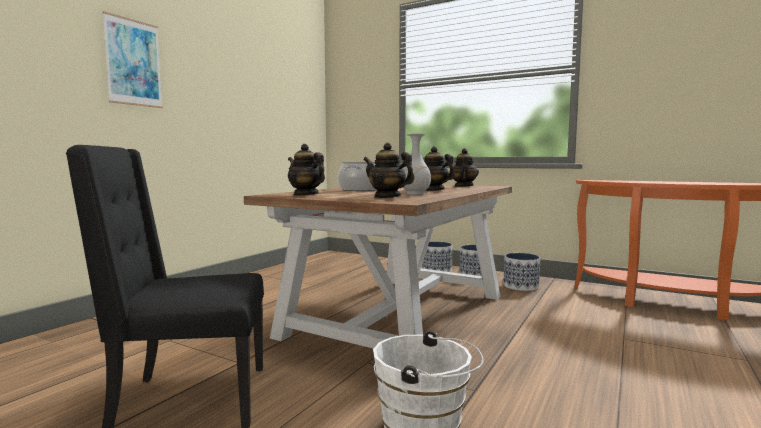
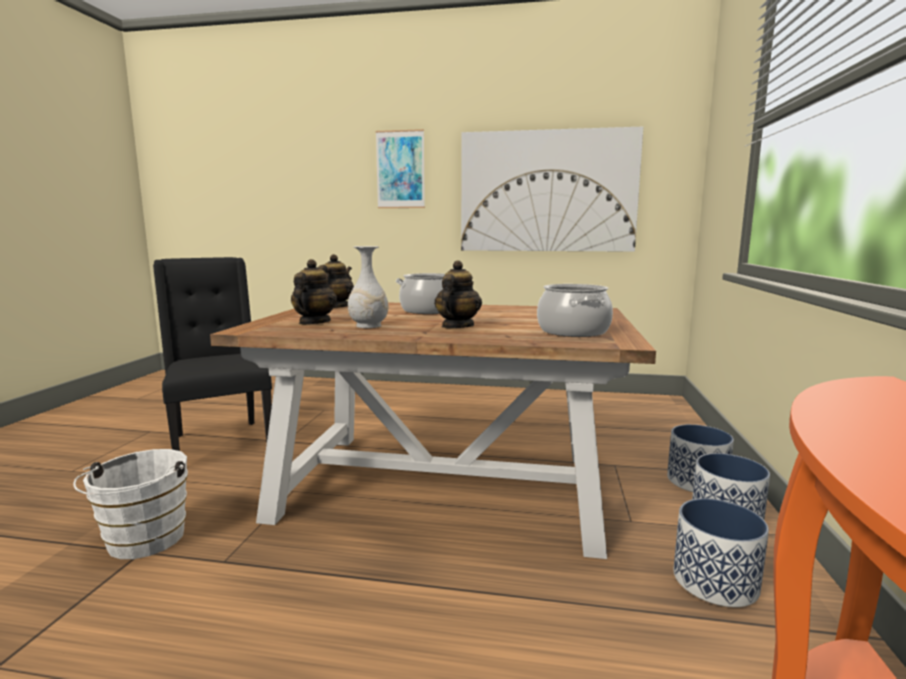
camera: 70 degrees right, 5 degrees up
(255, 106) = (547, 191): none -> picture
(463, 186) = (572, 331): teapot -> cooking pot

